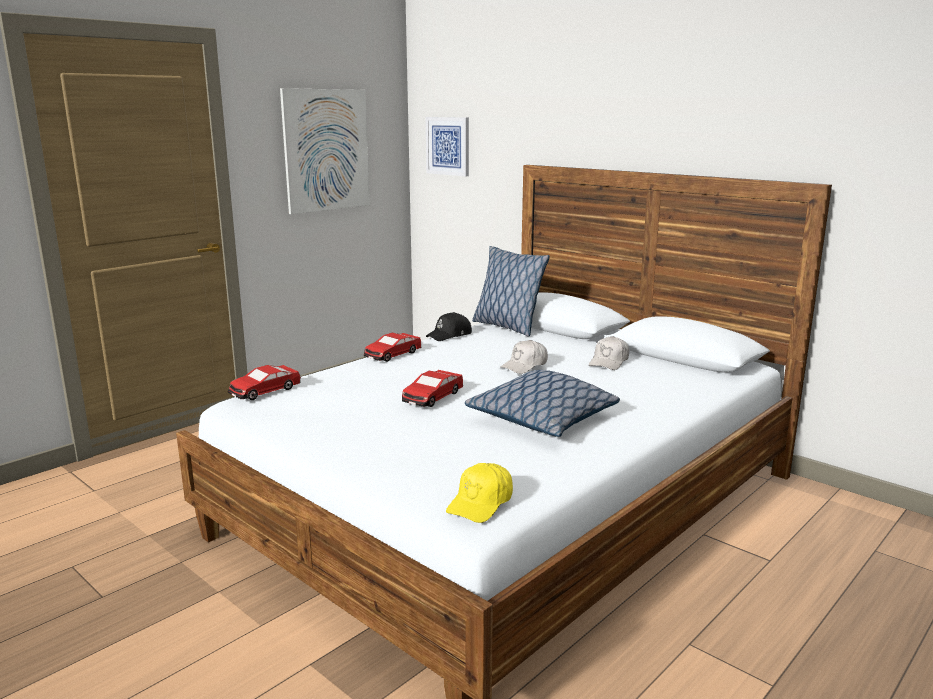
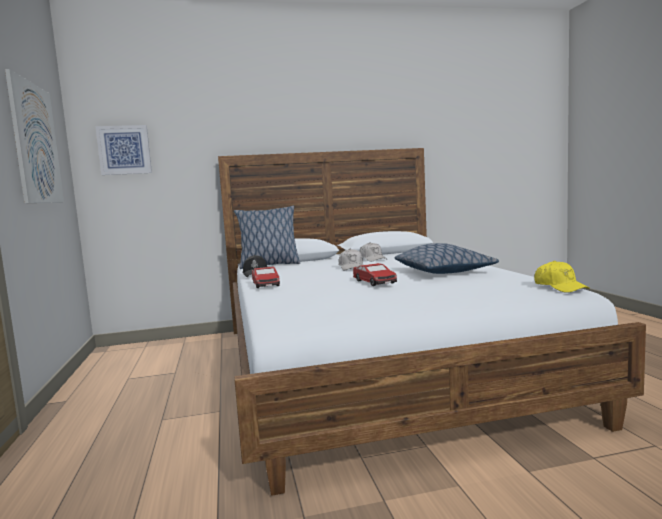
camera: 55 degrees left, 10 degrees down
(264, 391) = (279, 311): toy car -> none

